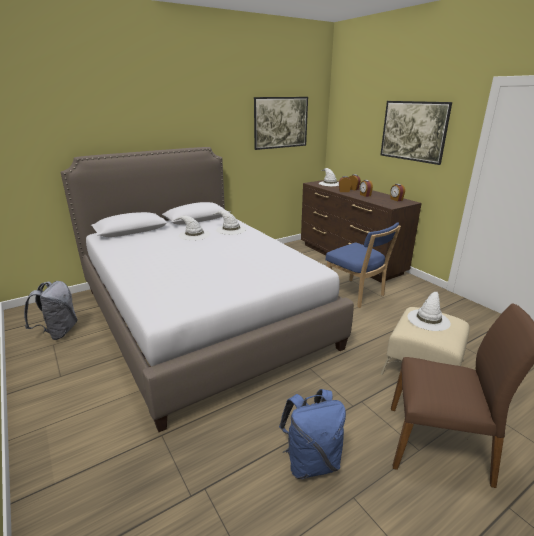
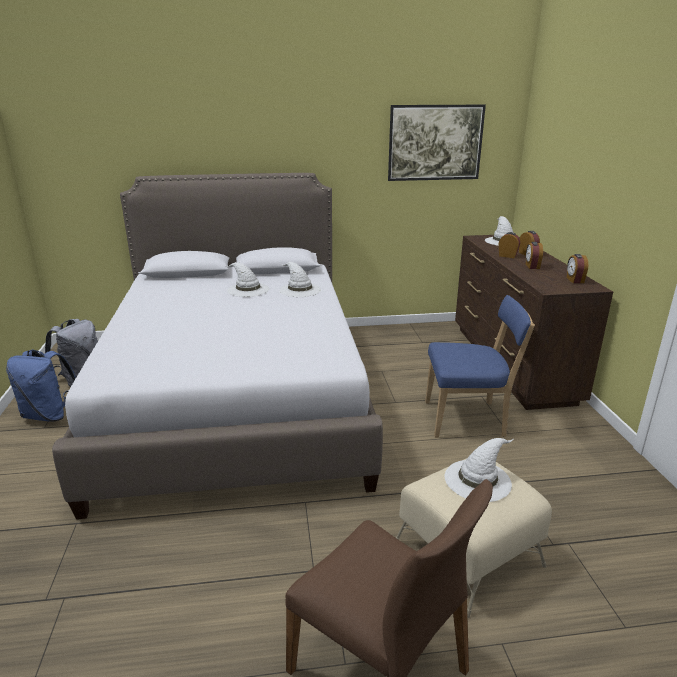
camera: 25 degrees right, 0 degrees up
(311, 461) = (197, 618): blue backpack -> blue backpack (49, 415)
(356, 295) = (468, 419): blue chair -> blue chair turned 75 degrees counterclockwise
(411, 145) = (612, 193): picture -> none

